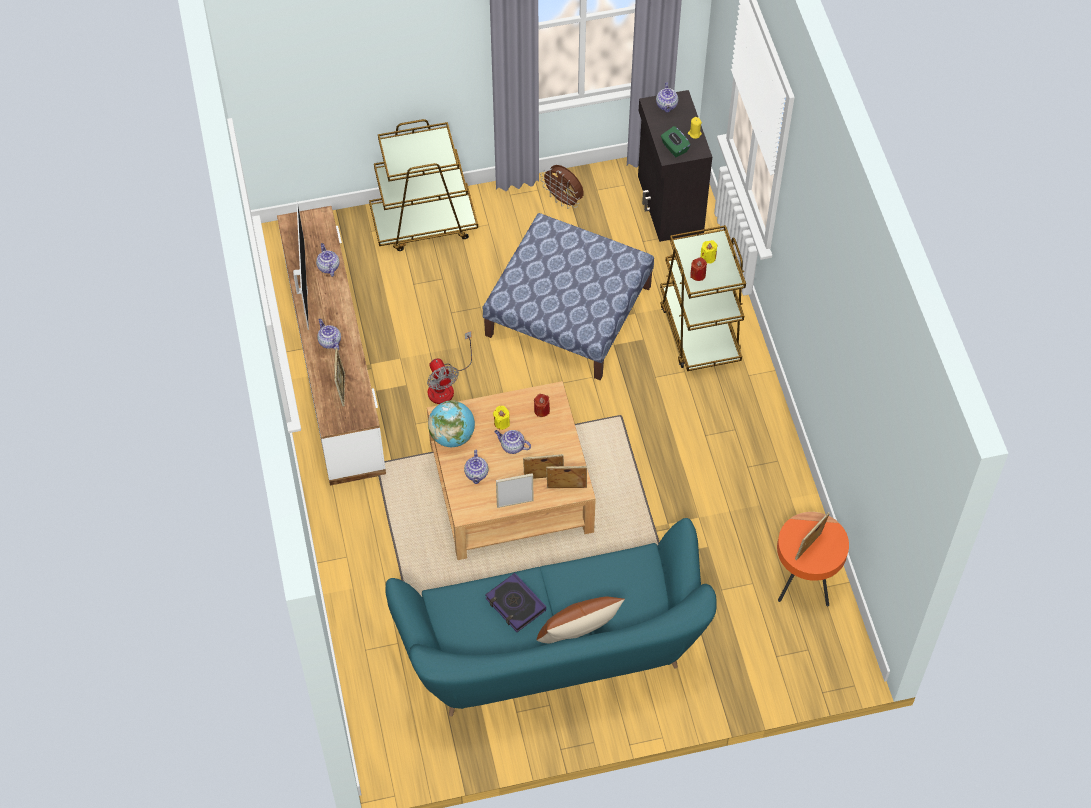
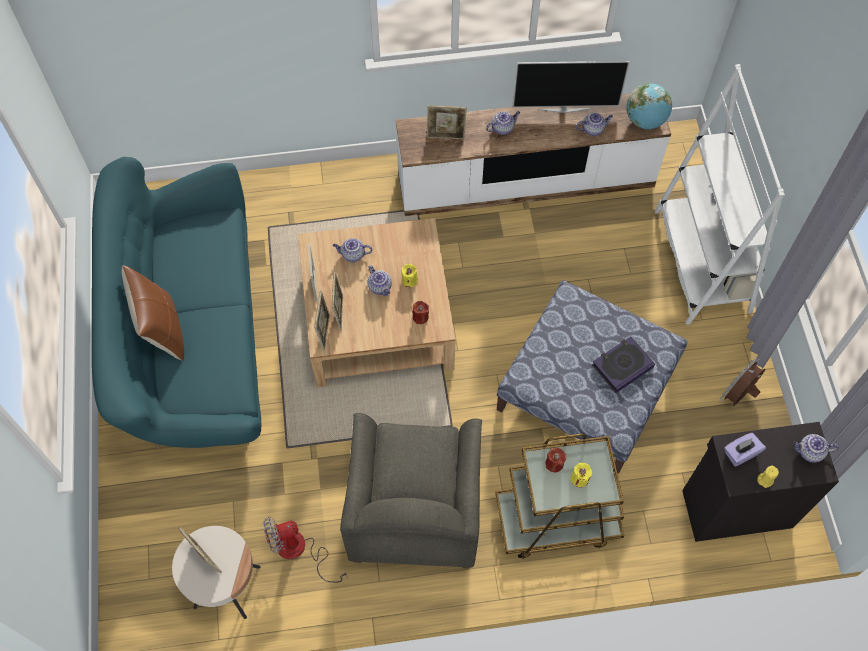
camera: 95 degrees right, 5 degrees up
(424, 223) = (702, 261): brown cart -> white bookcase
(446, 385) = (500, 270): fan -> fan (300, 551)
(452, 436) = (399, 237): globe -> globe (645, 120)
(512, 446) = (380, 287): teapot -> teapot turned 120 degrees clockwise
(515, 605) = (204, 278): book -> book (622, 366)
(674, 148) = (740, 453): green tissue box -> purple tissue box
(706, 439) = (414, 508): none -> grey armchair
(804, 581) = (227, 587): orange side table -> beige side table

